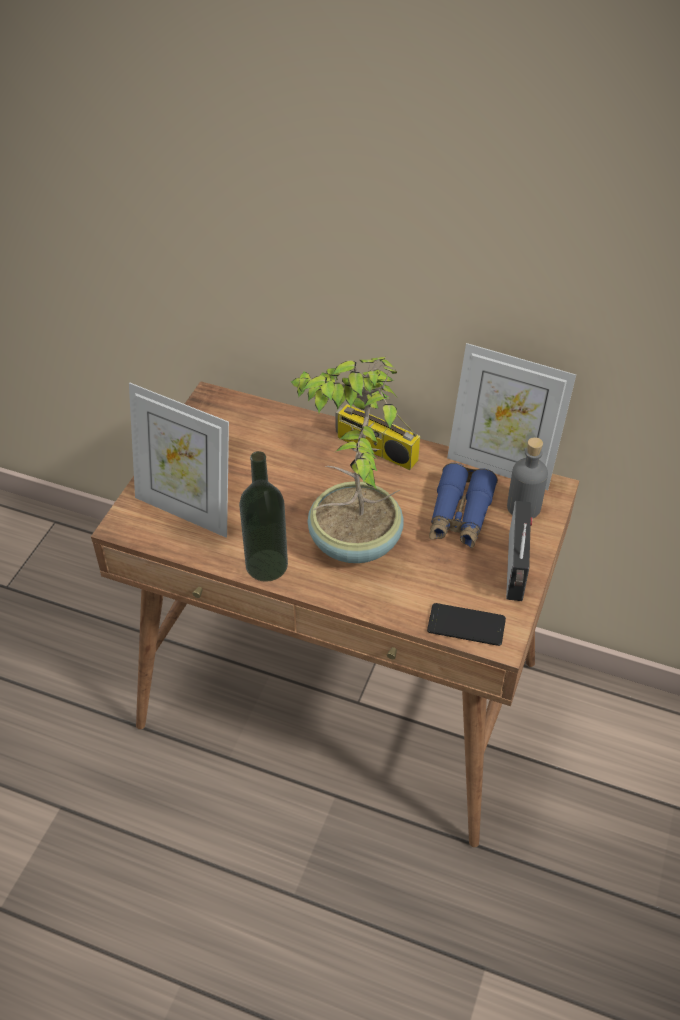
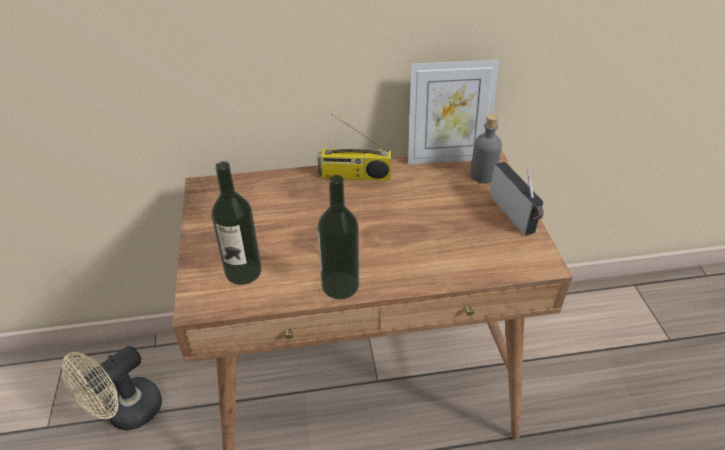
camera: 30 degrees left, 5 degrees down
(82, 608) = (126, 413): none -> beige fan
(186, 509) = (243, 271): picture frame -> bottle
(352, 542) = (390, 242): potted plant -> none
(460, 515) = (447, 196): blue binoculars -> none
(466, 625) = (515, 264): phone -> none

